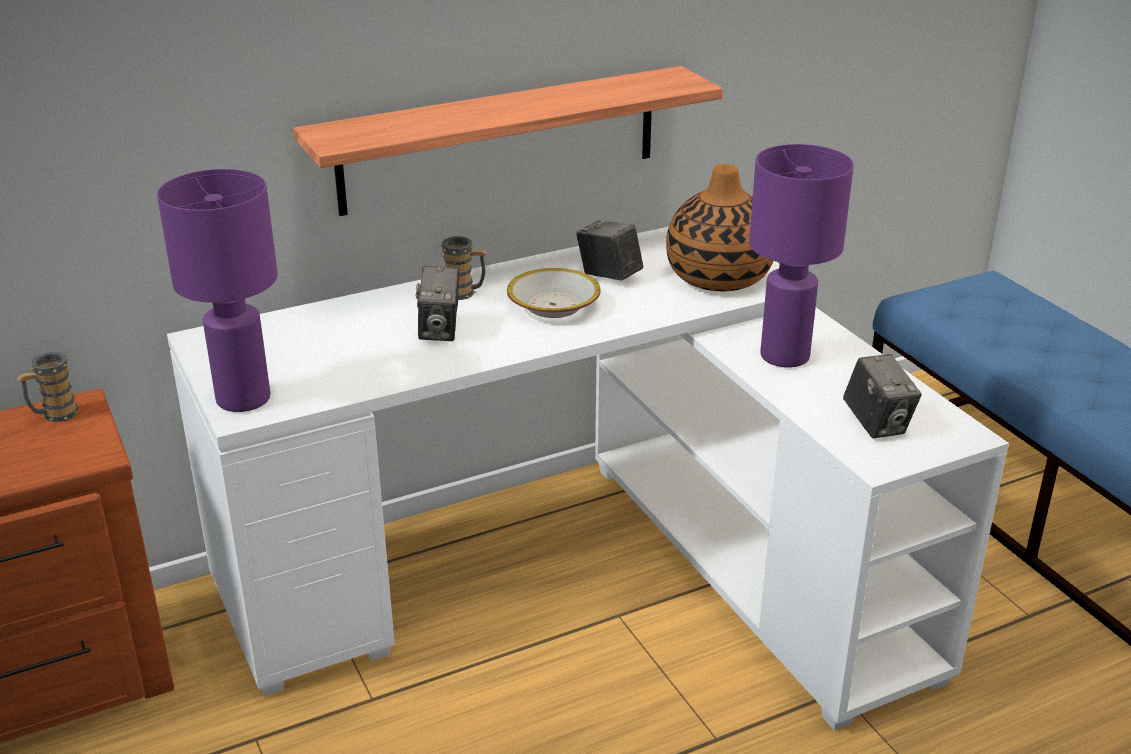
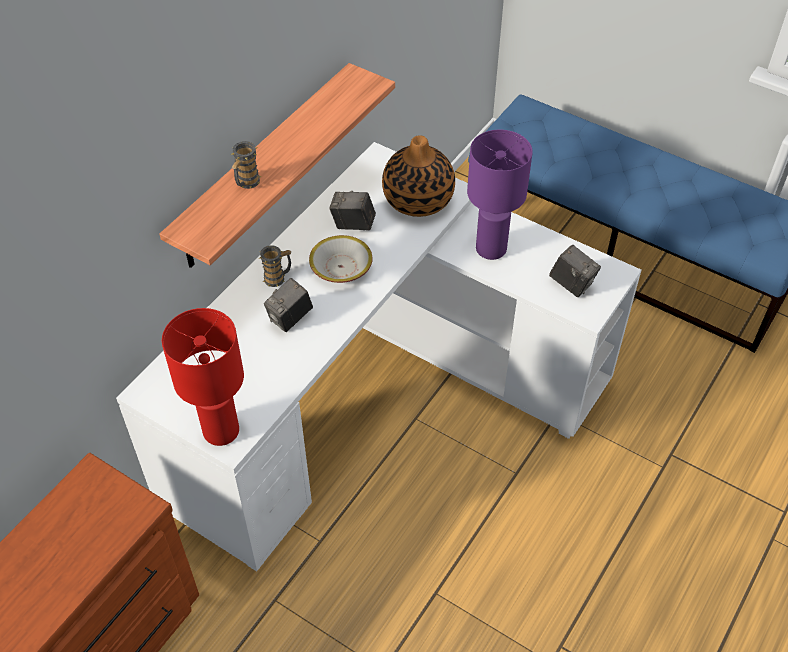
camera: 30 degrees left, 20 degrees up
(54, 415) = (82, 489): mug -> mug (246, 183)
(245, 399) = (222, 431): purple table lamp -> red table lamp
(440, 330) = (290, 318): camera -> camera turned 75 degrees clockwise

